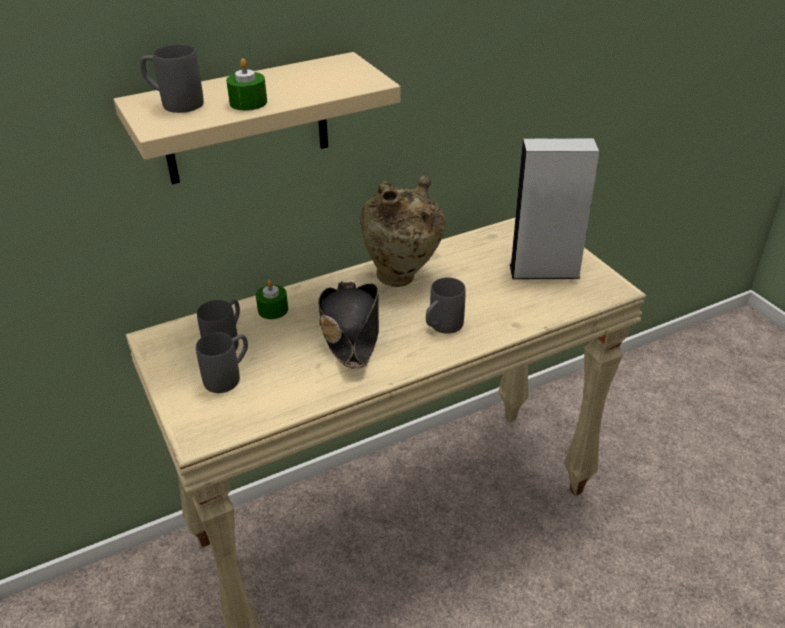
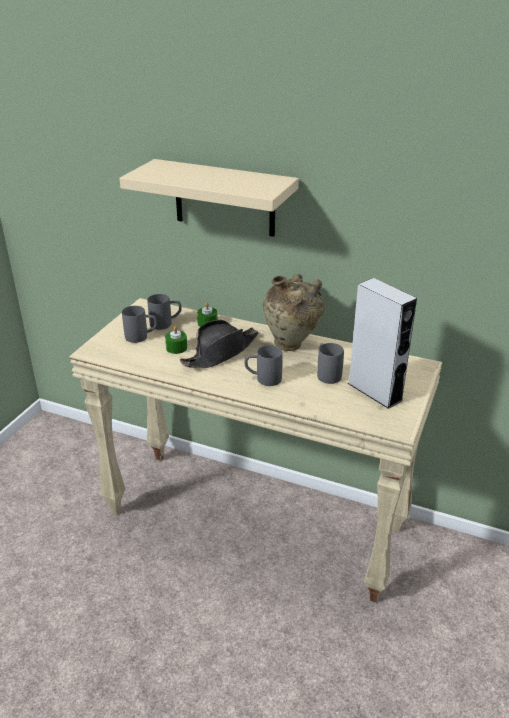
camera: 50 degrees right, 5 degrees down
(174, 103) = (166, 169): grey mug -> grey mug (326, 373)
(248, 102) = (192, 179): green candle -> green candle (176, 348)

